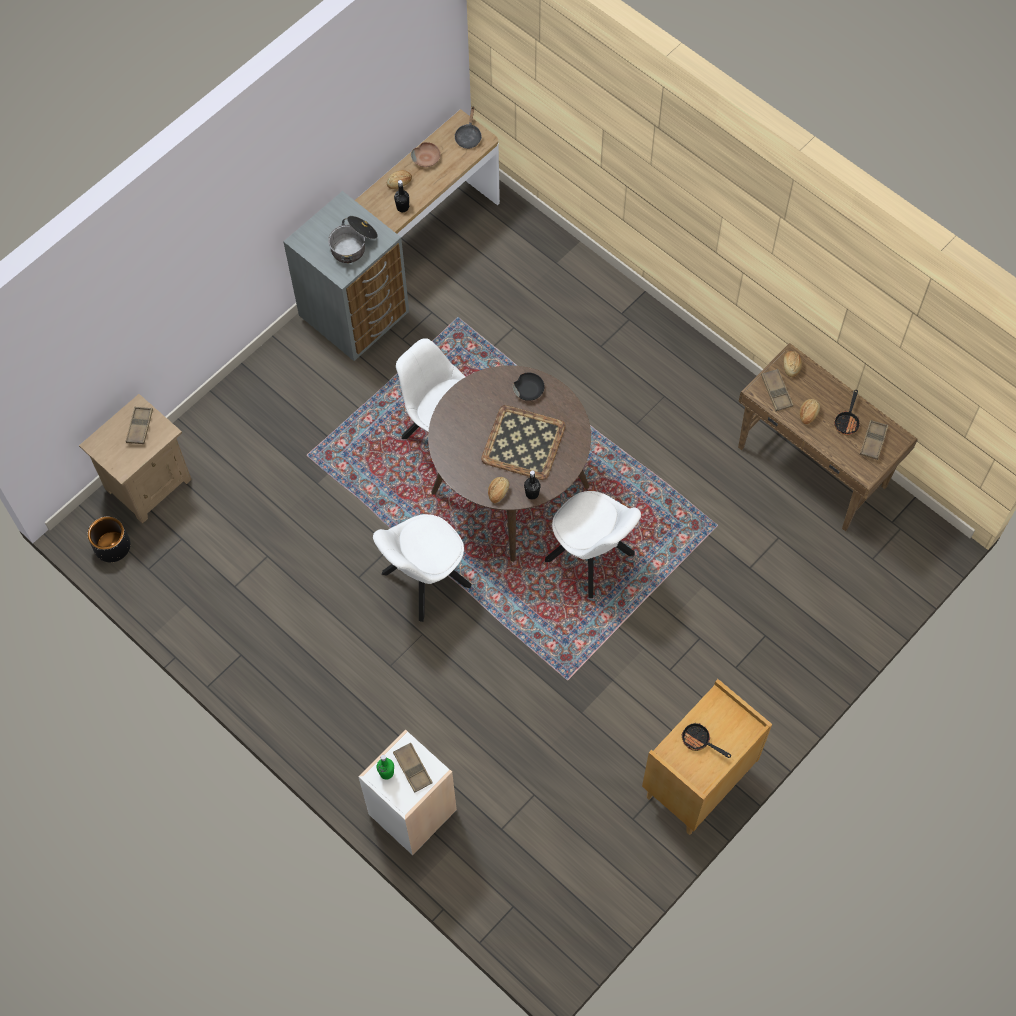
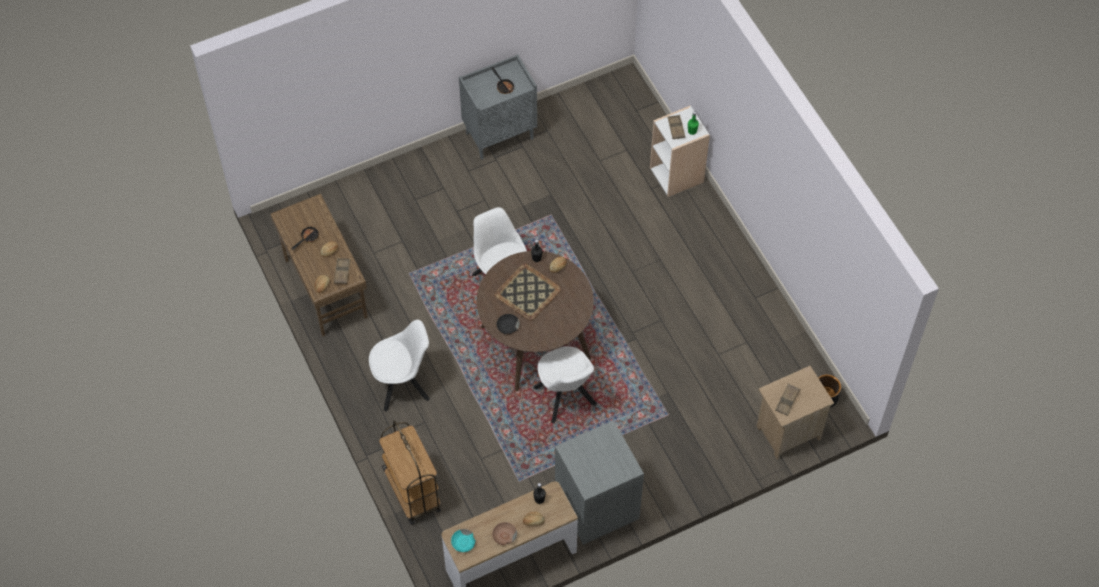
camera: 160 degrees left, 5 degrees down
(353, 245) = (592, 452): cooking pot -> none
(424, 581) = (618, 303): white chair -> white chair (403, 384)
(468, 136) = (463, 543): black frying pan -> turquoise bowl
(575, 265) = (412, 492): none -> brown cart
(697, 784) = (500, 135): brown cabinet -> grey cabinet
(873, 441) = (299, 220): brown tray -> none

